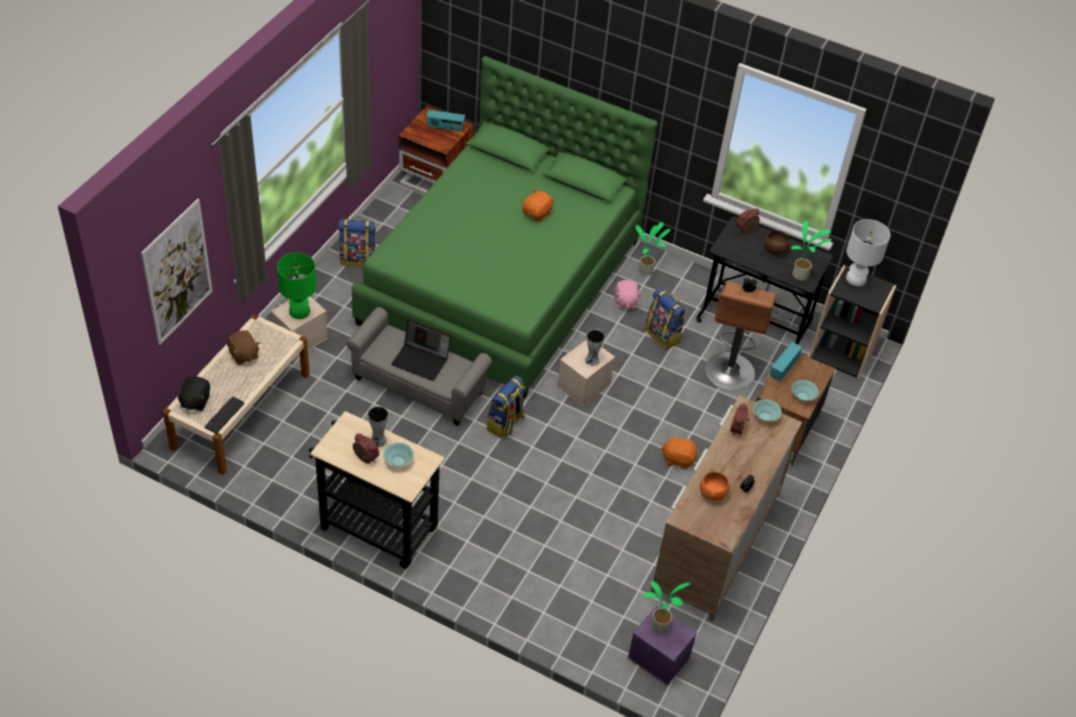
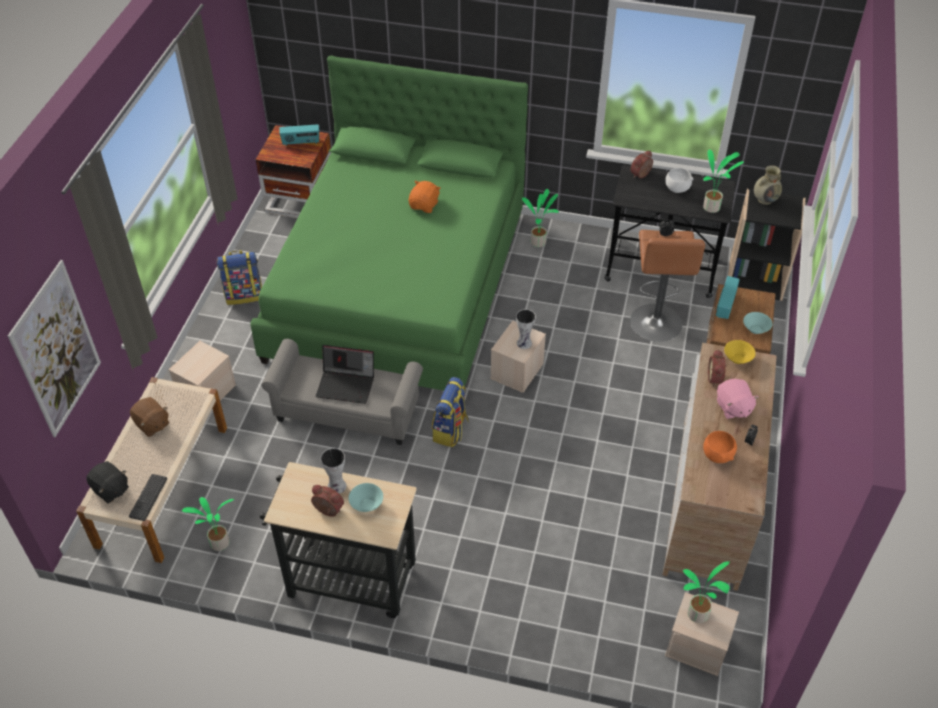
camera: 10 degrees left, 0 degrees up
(195, 401) = (110, 489): black plush toy -> black plush toy turned 45 degrees counterclockwise
(275, 471) = (218, 544): none -> potted plant
(300, 312) = (200, 363): green table lamp -> none
(625, 302) = (529, 277): pink plush toy -> pink plush toy (733, 407)
(659, 658) = (698, 646): purple storage box -> beige storage box
(663, 335) = (578, 302): backpack -> none
(678, 459) = (638, 424): orange plush toy -> none
(765, 417) = (737, 359): turquoise bowl -> yellow bowl
(774, 250) = (676, 189): brown bowl -> white bowl
(856, 278) = (765, 199): white table lamp -> beige vase

